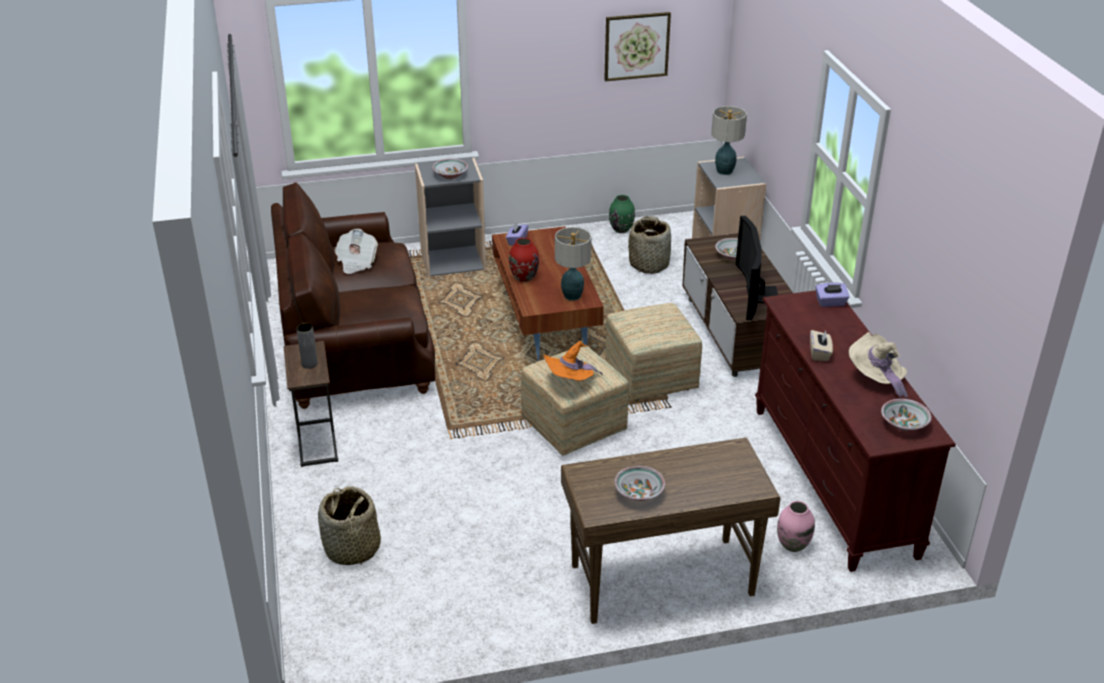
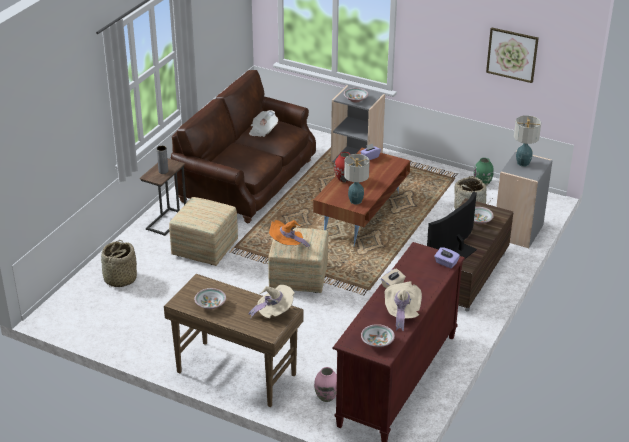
camera: 40 degrees right, 0 degrees up
(650, 377) = (376, 274): ottoman -> ottoman (205, 248)
(723, 459) = (274, 312): none -> beige hat

